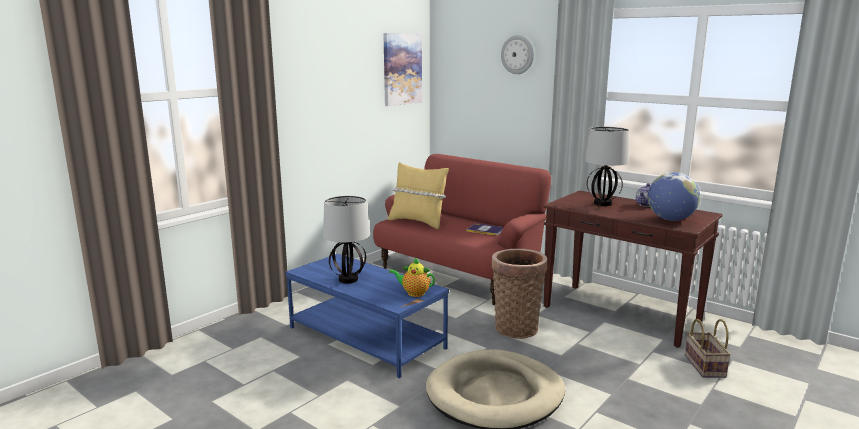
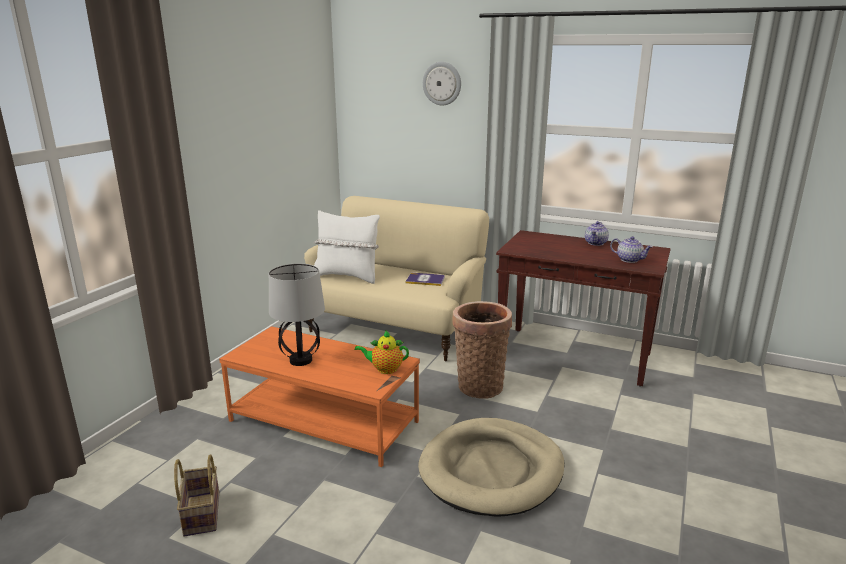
camera: 15 degrees left, 5 degrees up
(367, 337) = (324, 421): blue coffee table -> orange coffee table
(402, 69) = (308, 101): picture -> none
(418, 222) = (347, 276): yellow pillow -> white pillow
(458, 275) = (394, 329): red sofa -> beige sofa
(603, 203) = (554, 245): table lamp -> none
(670, 220) = (629, 260): globe -> teapot
(703, 365) = (671, 403): basket -> basket (200, 513)

